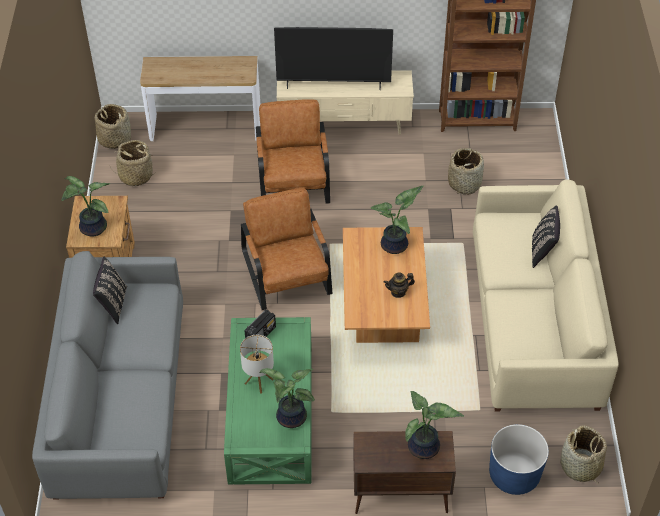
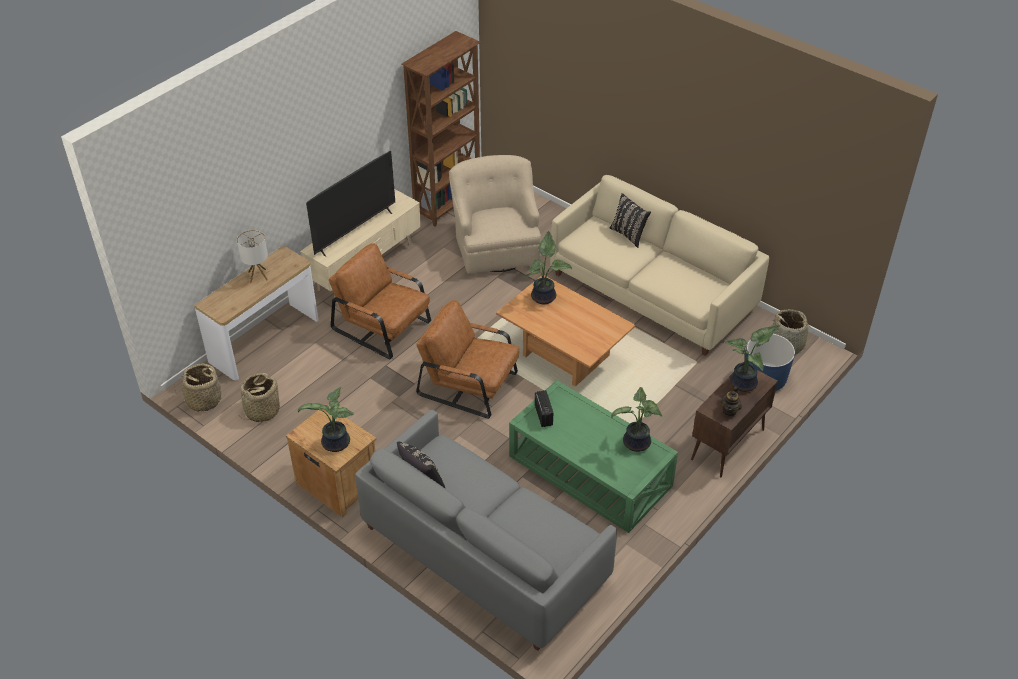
camera: 50 degrees left, 5 degrees down
(259, 381) = (586, 441): table lamp -> table lamp (258, 276)
(398, 292) = (587, 320): teapot -> teapot (729, 411)
(464, 183) = (496, 245): basket -> beige armchair

